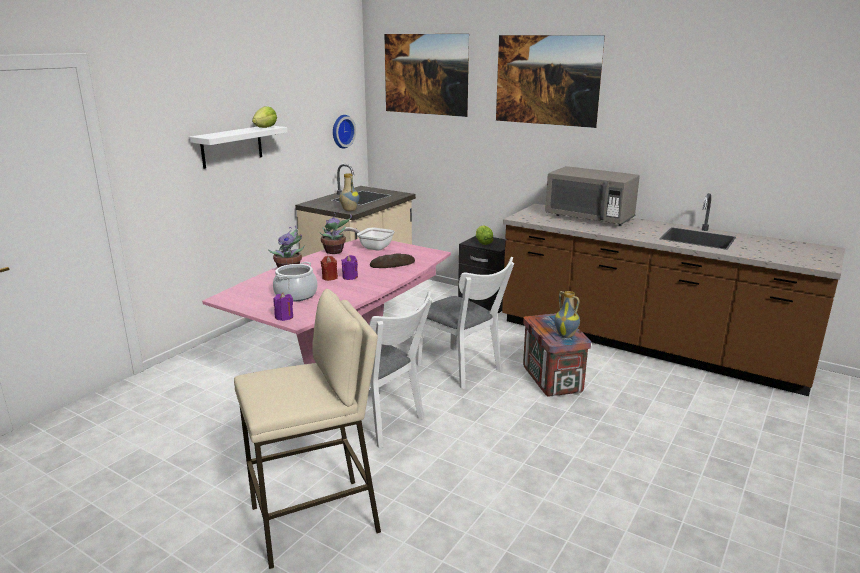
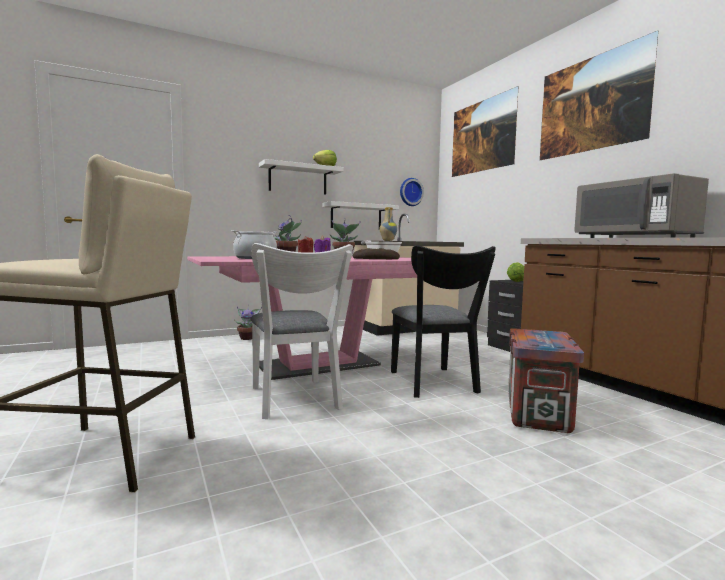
camera: 30 degrees right, 15 degrees down
(216, 351) = (248, 338): none -> potted plant
(284, 317) = (213, 259): purple candle -> none
(293, 175) = (356, 216): none -> white shelf
(462, 369) = (435, 384): white chair -> black chair
(566, 335) = (549, 342): vase -> none

